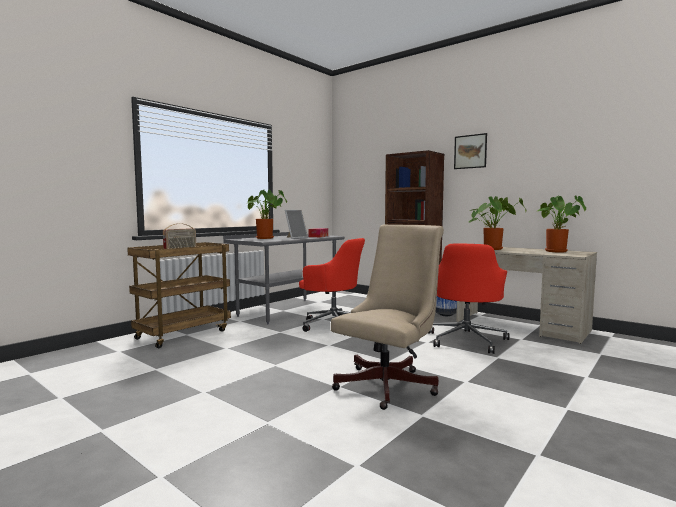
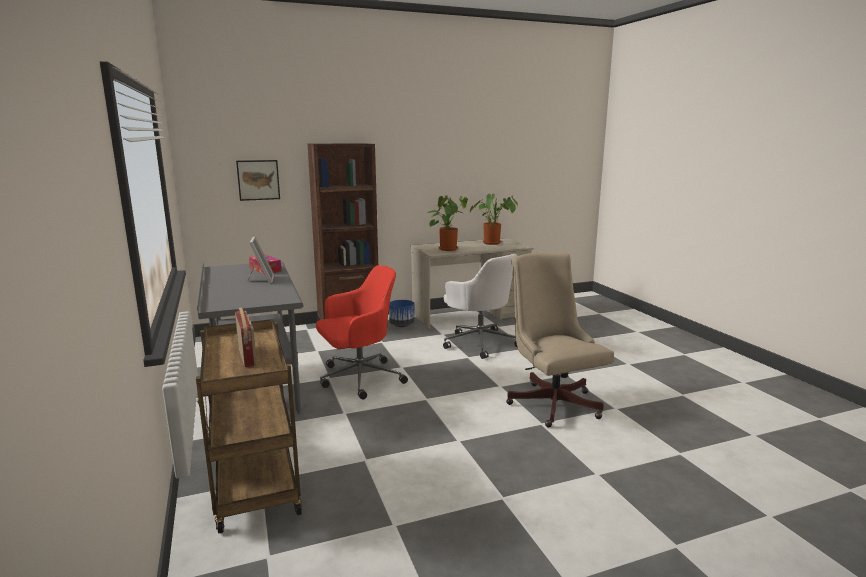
camera: 60 degrees left, 10 degrees up
(266, 238) = (240, 292): potted plant -> none
(466, 340) = (480, 342): red office chair -> white office chair
(470, 151) = (394, 142): picture -> picture (258, 180)

